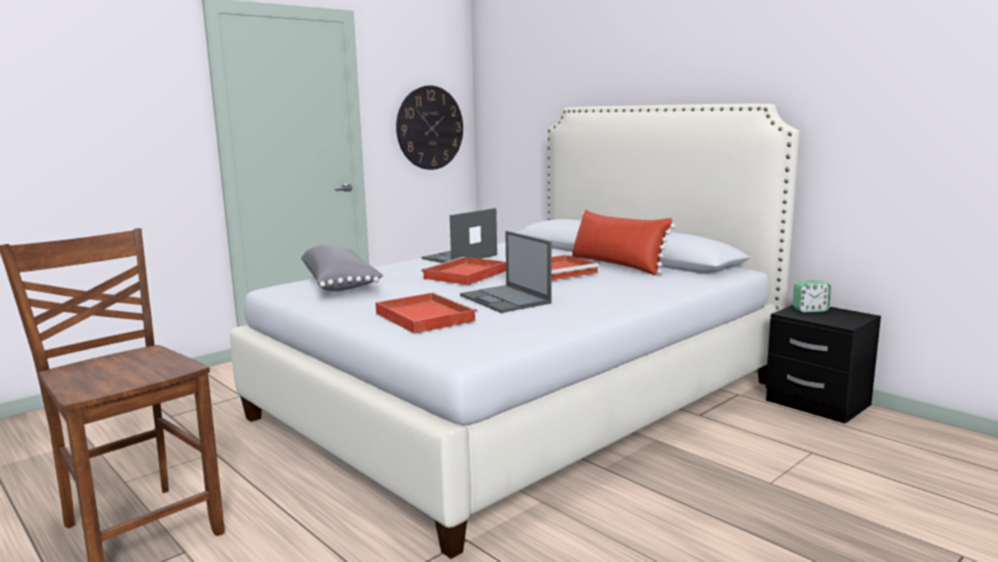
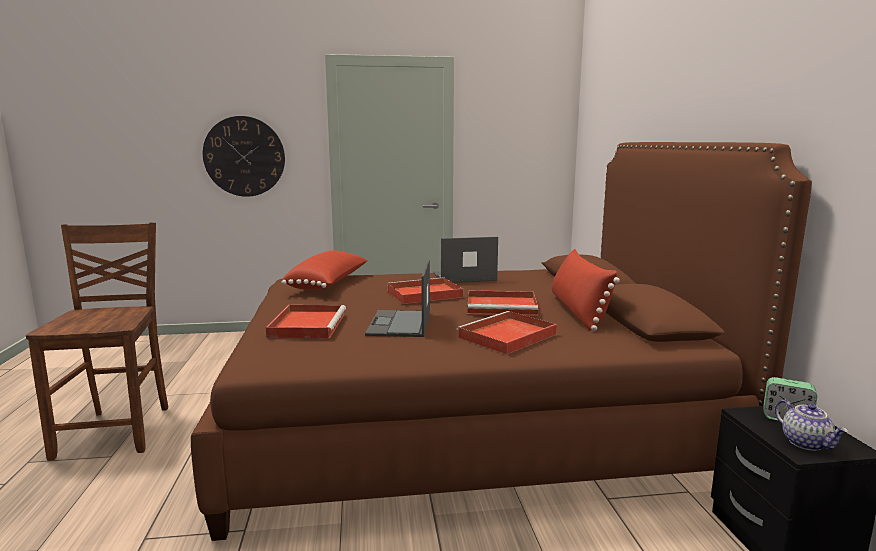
camera: 35 degrees right, 0 degrees up
(340, 284) = (329, 284): grey pillow -> red pillow
(430, 128) = (525, 158): wall clock -> wall clock (244, 156)
(522, 399) = (467, 420): white bed -> brown bed
(611, 290) = (506, 336): none -> red tray
(839, 319) = (806, 443): none -> teapot

